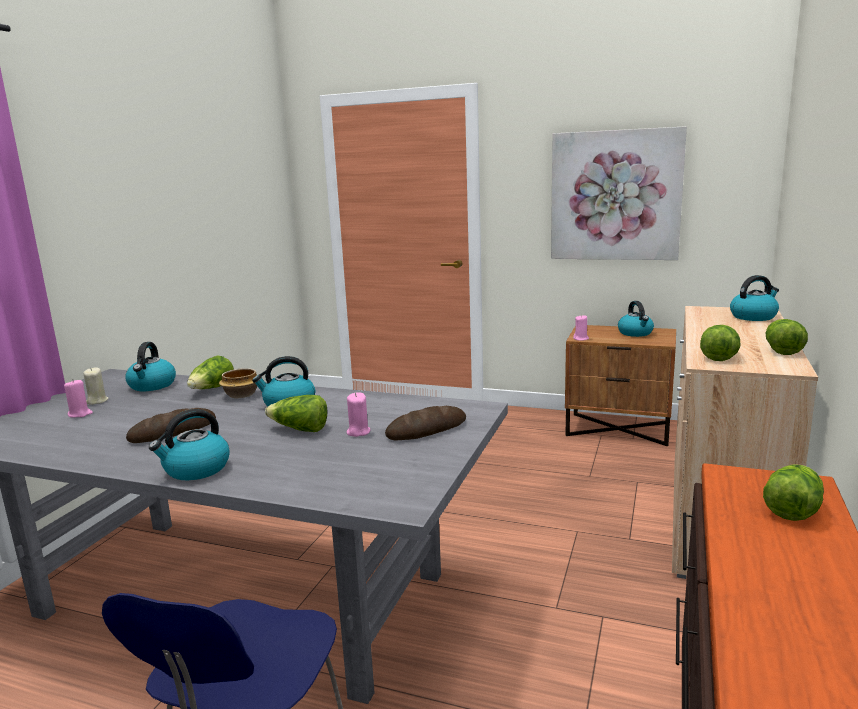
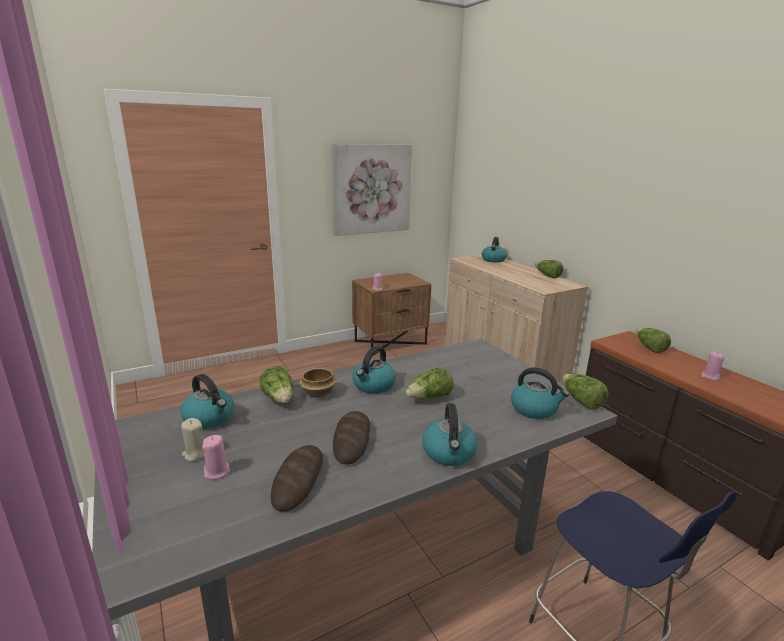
camera: 50 degrees left, 5 degrees up
(358, 432) = (464, 384): pink candle -> pink candle (710, 377)
(426, 429) = (489, 367): bread -> bread (298, 480)
(635, 333) = (396, 279): kettle -> kettle (534, 409)
(718, 356) = (537, 284): lettuce -> lettuce (581, 401)

